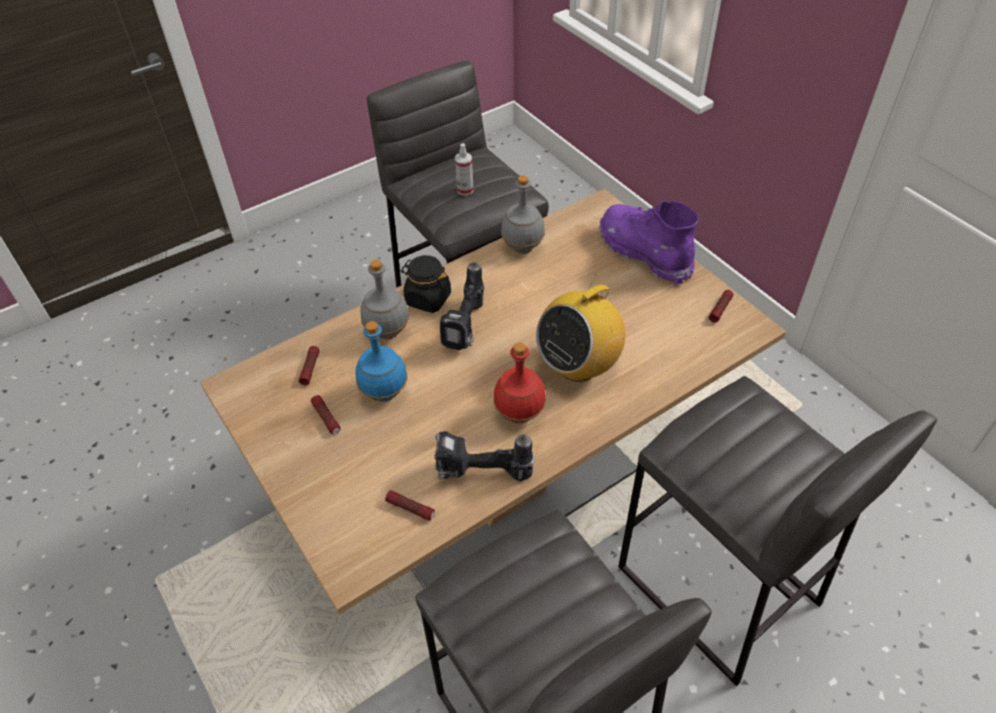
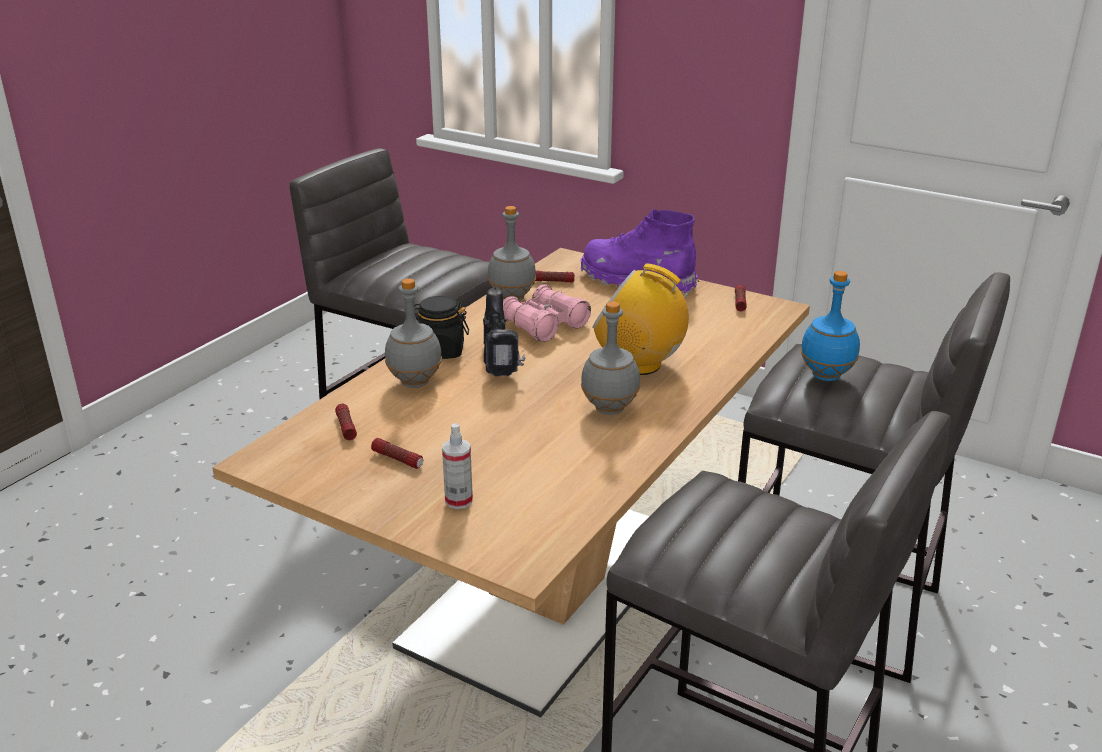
camera: 25 degrees left, 20 degrees down
(384, 393) = (449, 426): blue bottle -> blue bottle (825, 376)
(410, 508) = (552, 502): flashlight -> flashlight (552, 281)
(465, 190) = (419, 267): spray bottle -> spray bottle (459, 500)
(481, 475) = (608, 460): power drill -> none
(520, 415) = (610, 409): red bottle -> grey bottle
(529, 290) = (544, 325): none -> pink binoculars
(578, 365) = (639, 364): radio -> radio turned 90 degrees clockwise

